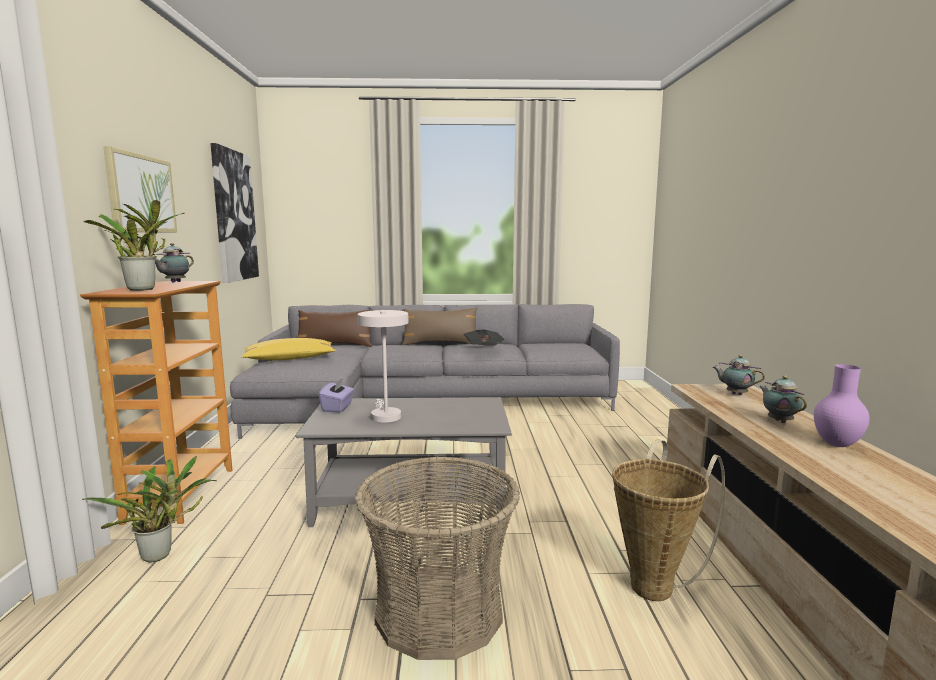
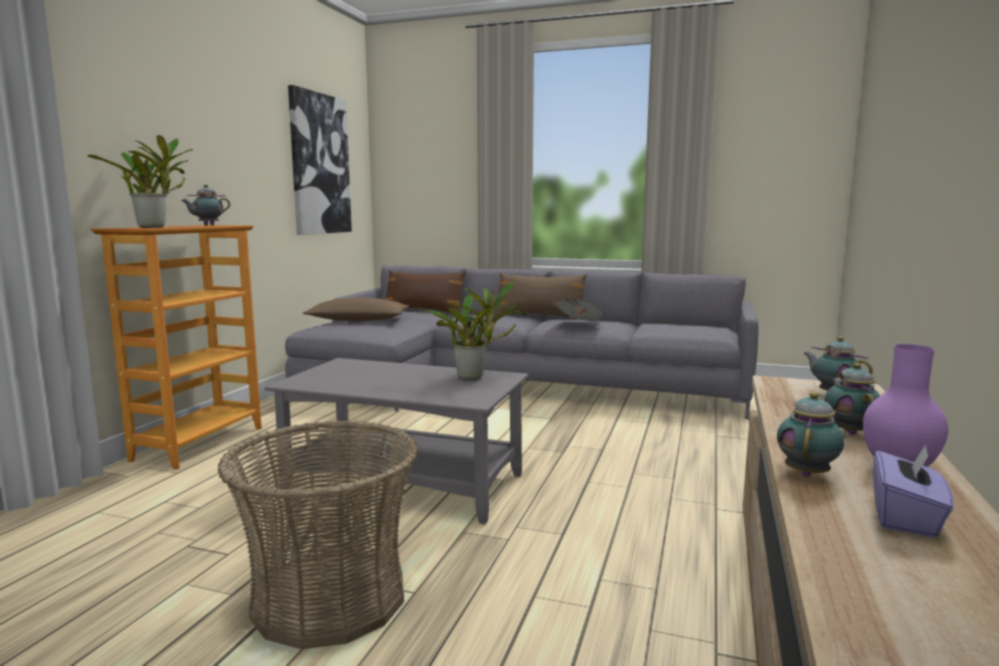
camera: 20 degrees right, 0 degrees up
(141, 194) = (184, 135): picture -> none
(161, 555) = (135, 493): potted plant -> potted plant (474, 377)
(290, 359) = (358, 320): yellow pillow -> brown pillow
(337, 408) = (337, 367): purple tissue box -> purple tissue box (906, 518)
(384, 415) = (373, 378): white table lamp -> none
(656, 584) = (611, 627): basket -> none
(796, 454) = (807, 473): none -> teapot

